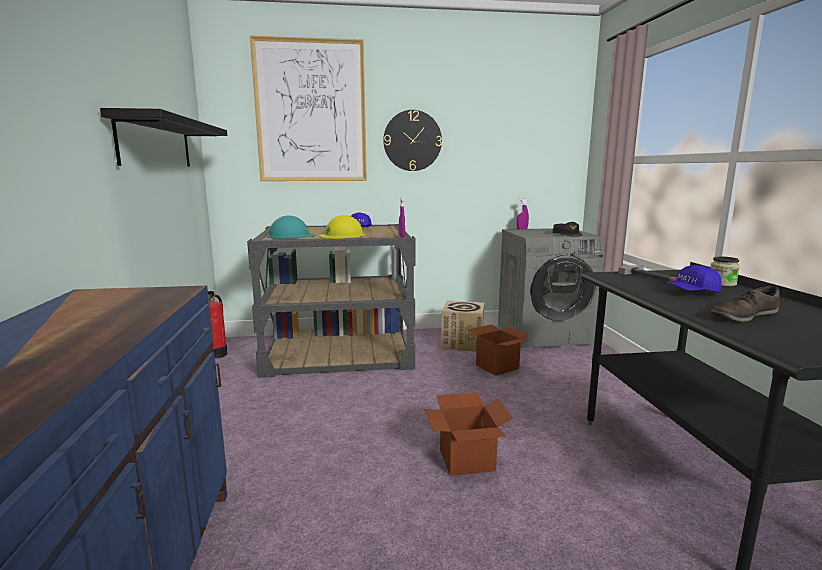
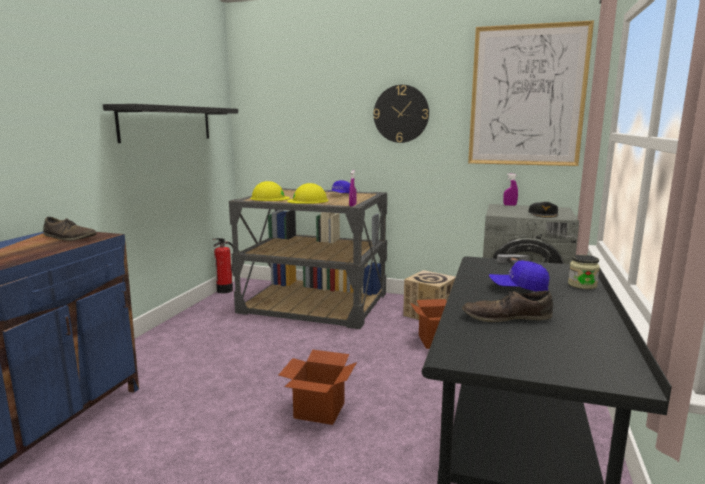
camera: 25 degrees right, 0 degrees up
(133, 297) = (69, 237): none -> brown shoe
(291, 235) = (269, 198): turquoise hard hat -> yellow hard hat
(311, 112) = (313, 89): picture -> picture (526, 96)

